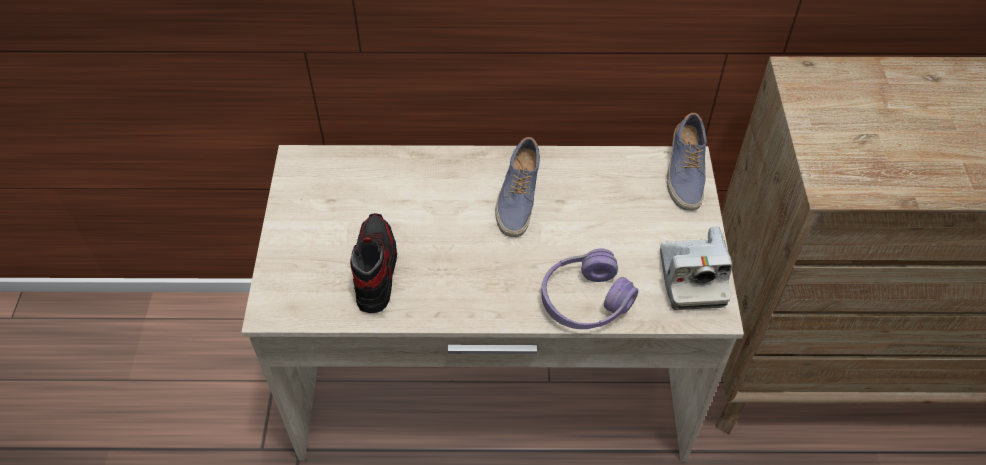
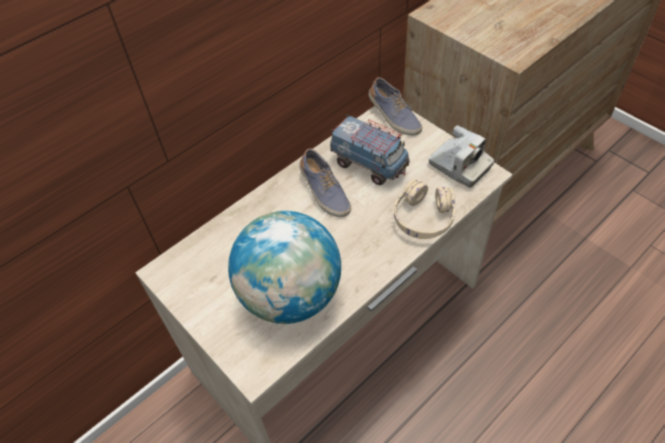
camera: 40 degrees left, 0 degrees up
(374, 270) = (290, 295): shoe -> globe
(585, 300) = (423, 218): purple headphones -> beige headphones
(596, 204) = (369, 164): none -> toy truck

